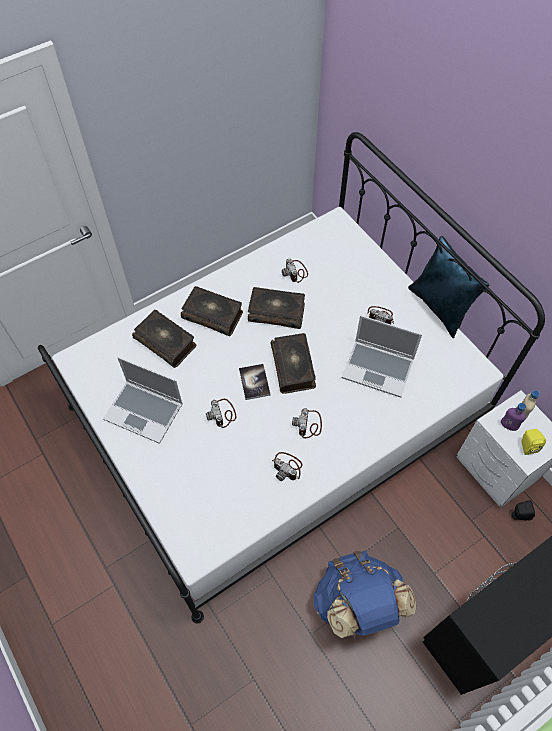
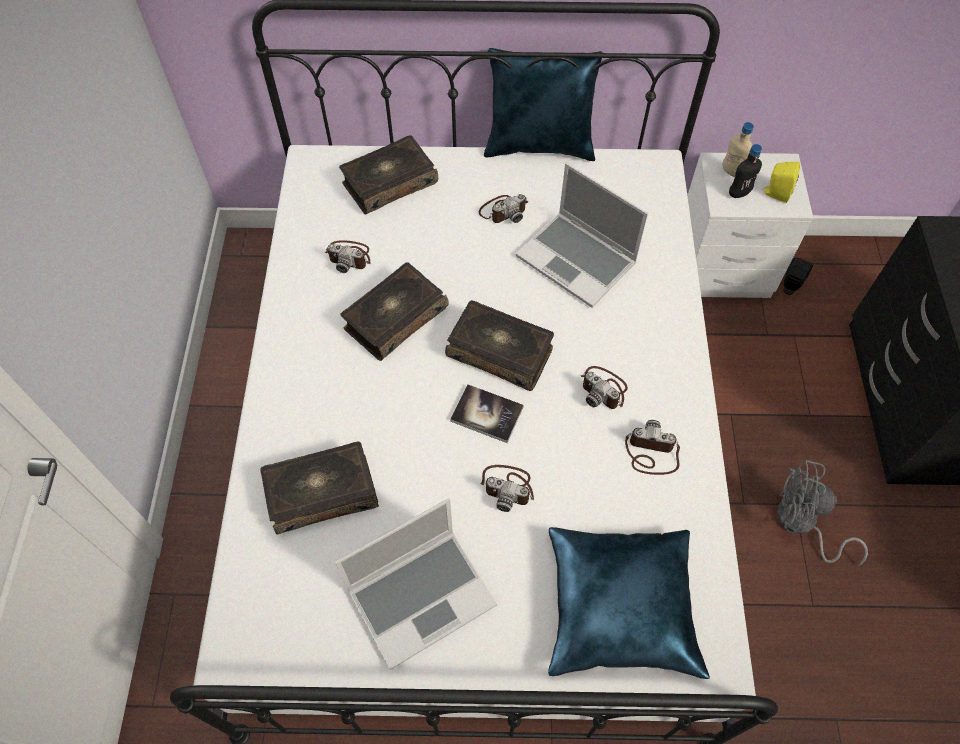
camera: 55 degrees left, 0 degrees up
(195, 498) = (621, 606): none -> blue pillow
(213, 315) = (329, 400): book -> book (389, 183)
(287, 467) = (651, 454): camera -> camera turned 150 degrees counterclockwise
(357, 603) = (801, 524): blue backpack -> grey fan
(379, 368) = (578, 260): laptop -> laptop turned 75 degrees clockwise
(508, 426) = (739, 193): purple bottle -> black bottle

